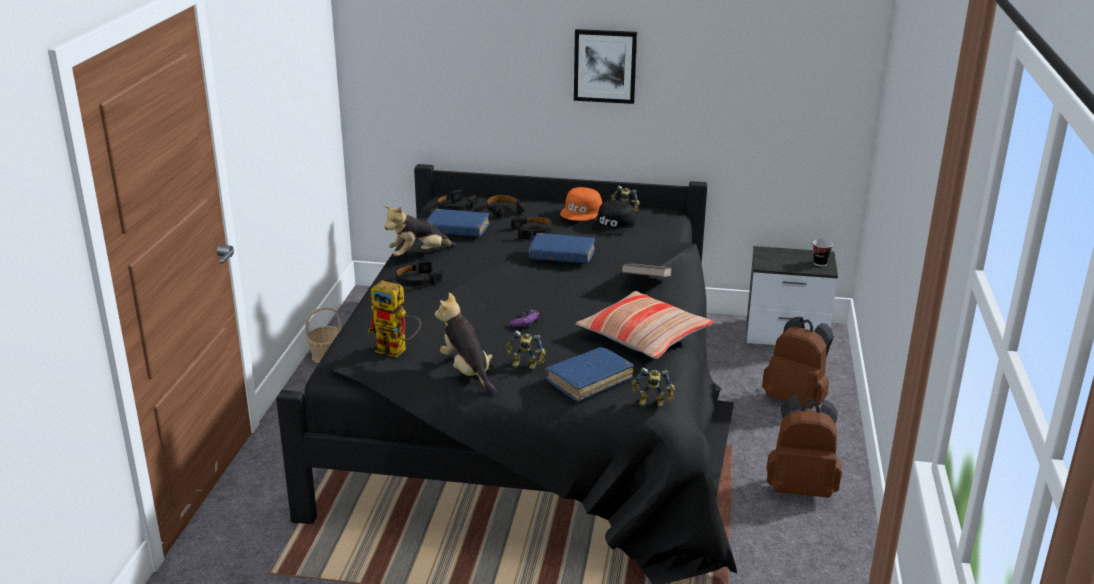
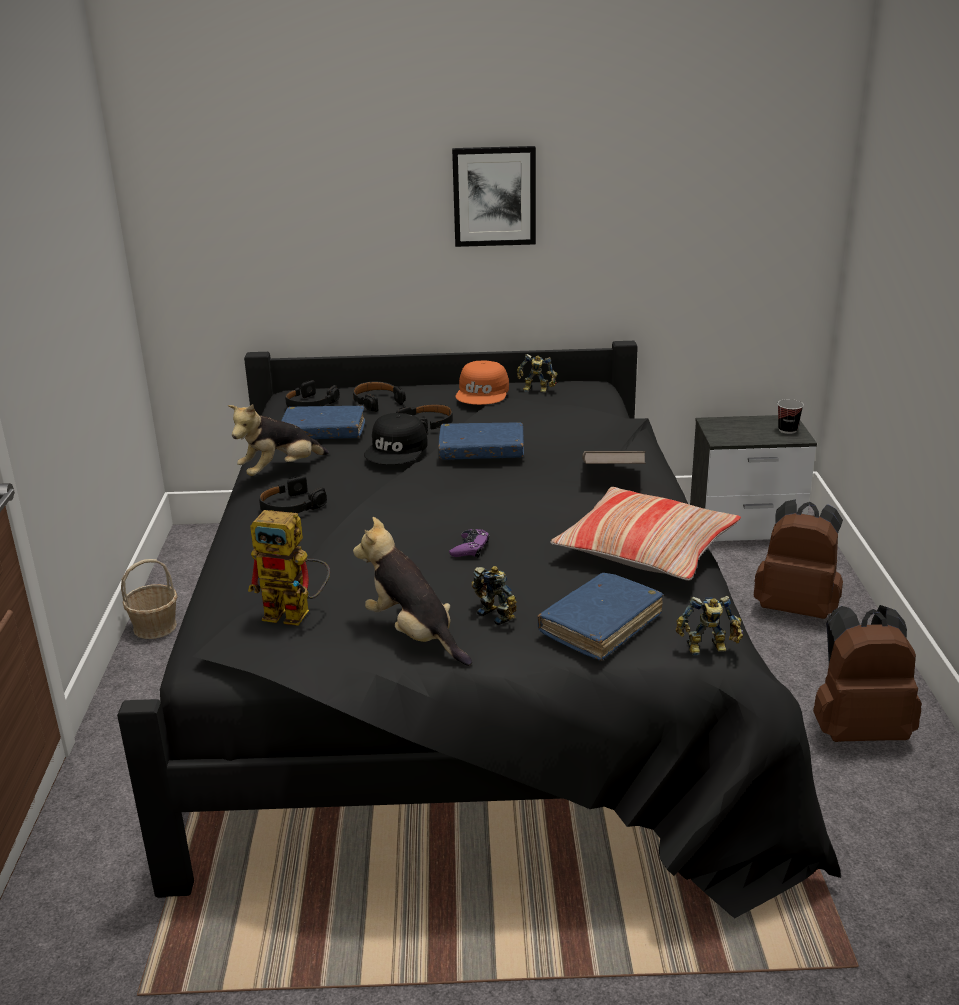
camera: 10 degrees left, 0 degrees up
(525, 366) = (497, 614): toy robot -> toy robot turned 135 degrees counterclockwise
(614, 225) = (533, 405): black cap -> black cap (397, 449)

